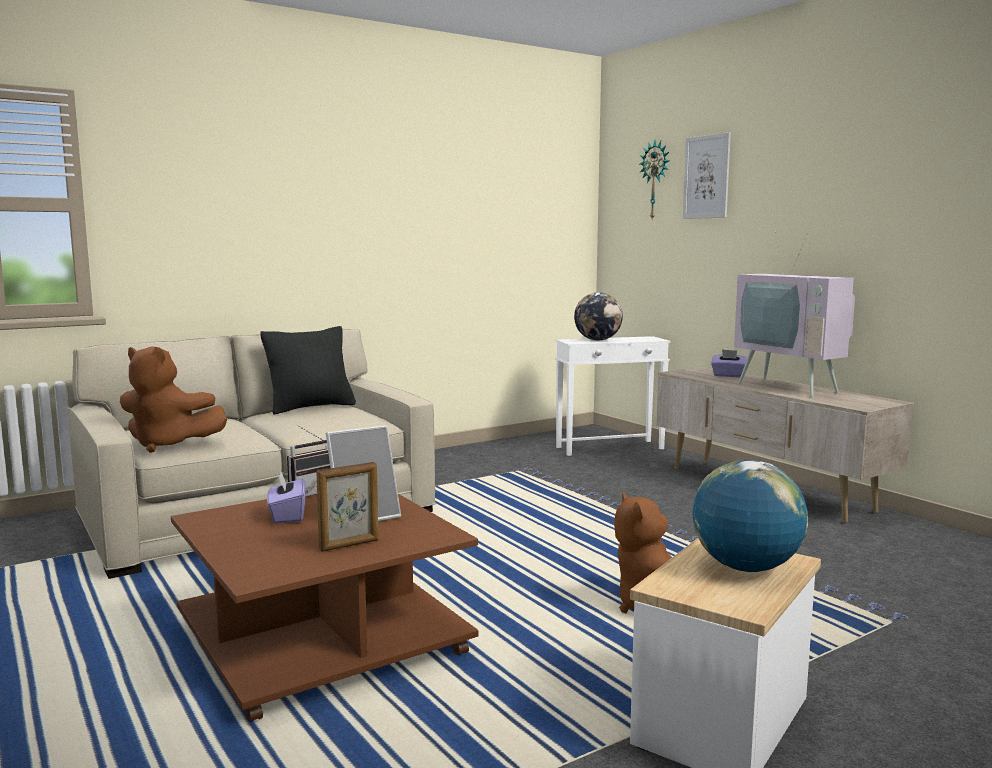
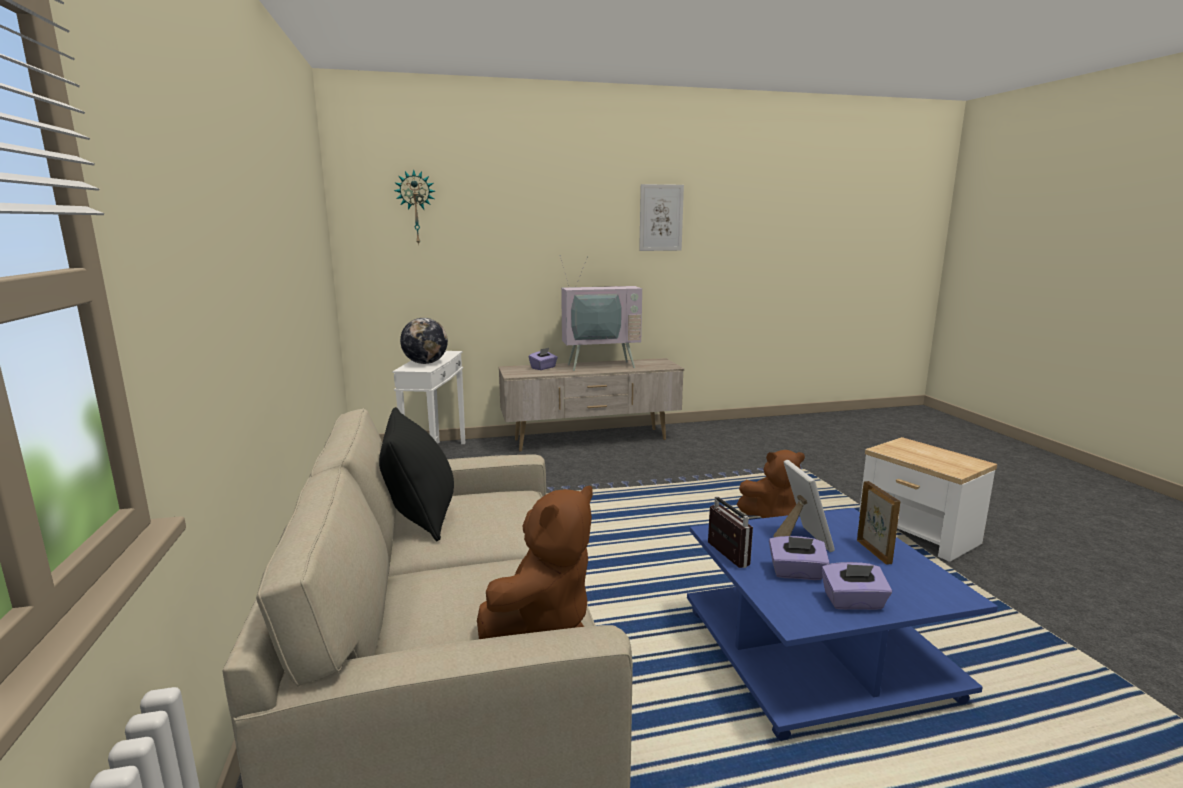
camera: 70 degrees left, 5 degrees up
(233, 535) = (853, 602): none -> purple tissue box
(324, 637) = (812, 653): brown coffee table -> blue coffee table
(706, 177) = (478, 208): picture -> picture (661, 218)
(746, 568) = (921, 451): globe -> none

